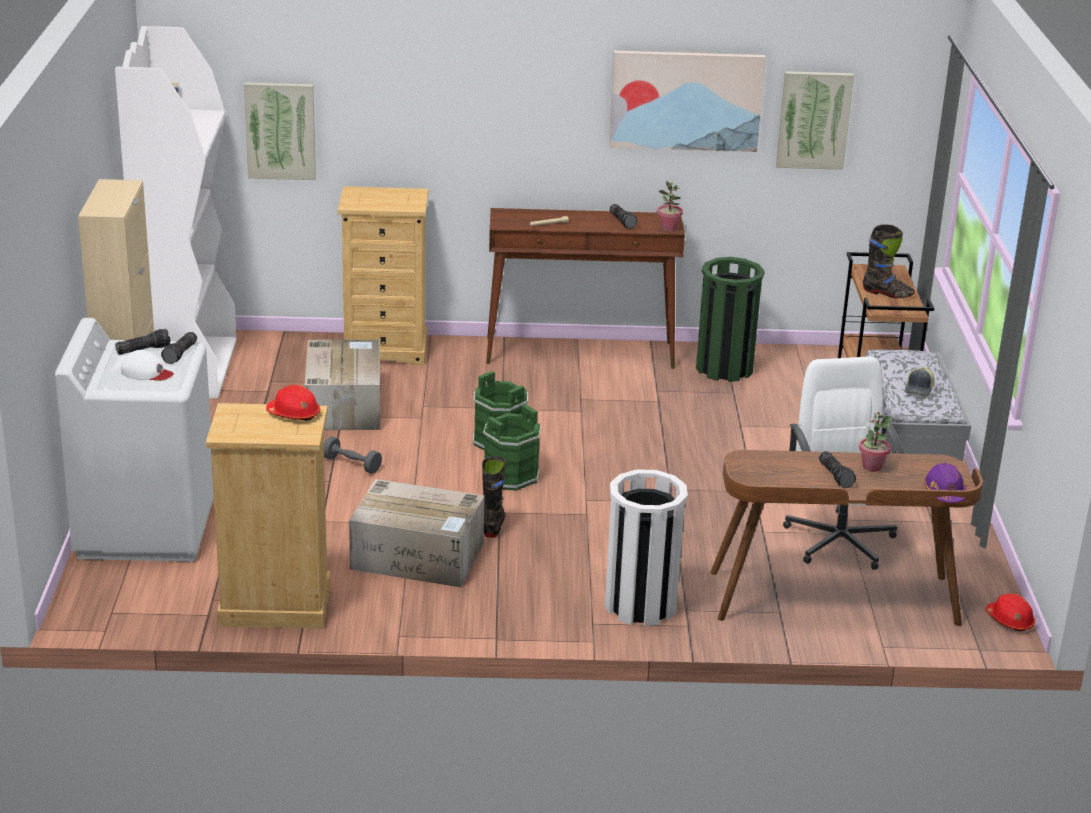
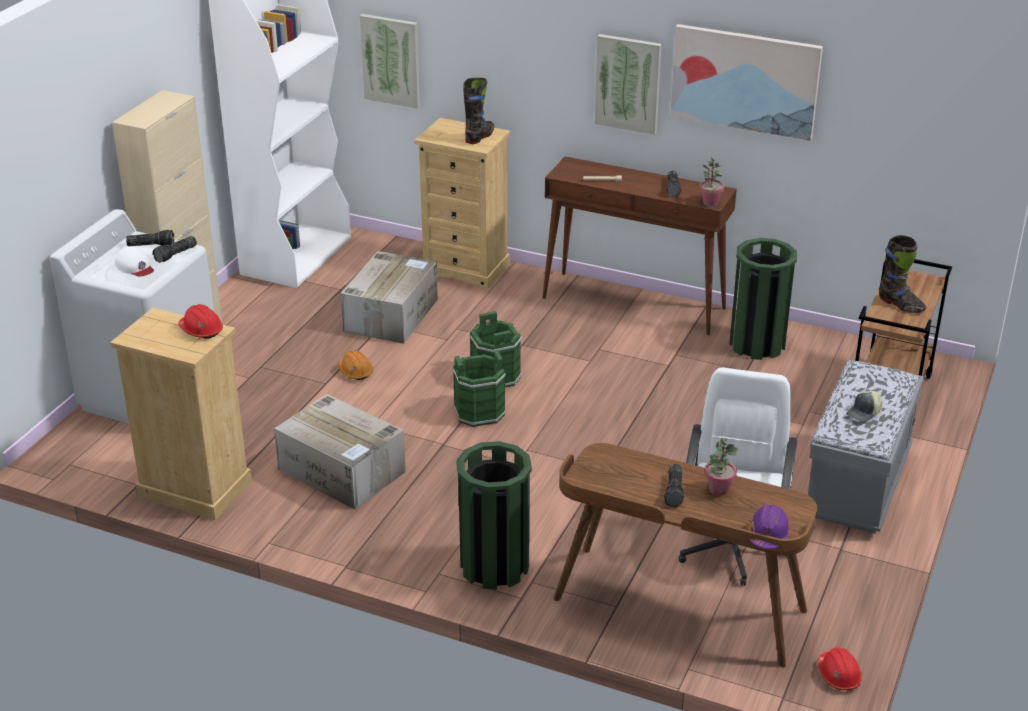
camera: 25 degrees right, 5 degrees up
(352, 464) = (355, 372): grey dumbbell -> orange hard hat
(493, 525) = (428, 456): black boot -> black boot (479, 137)
(640, 605) = (495, 566): white trash can -> green trash can
(813, 120) = (870, 117): picture -> picture (628, 83)

